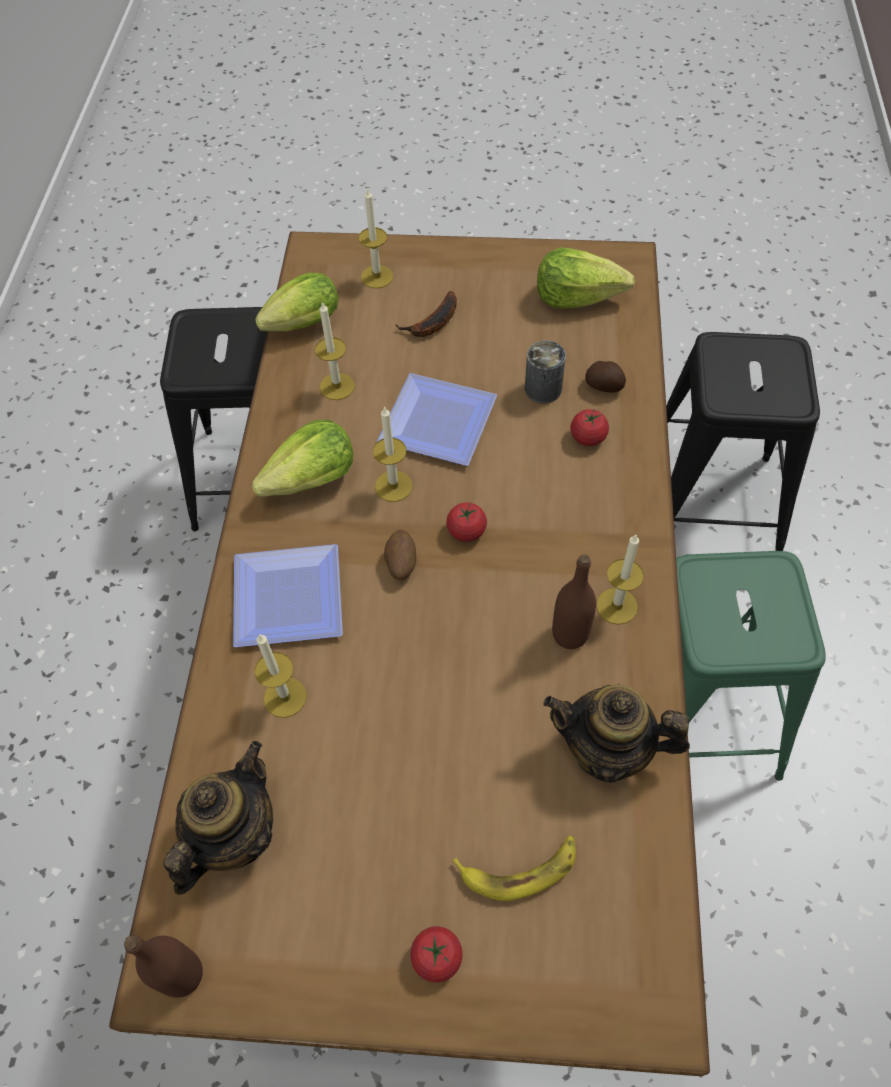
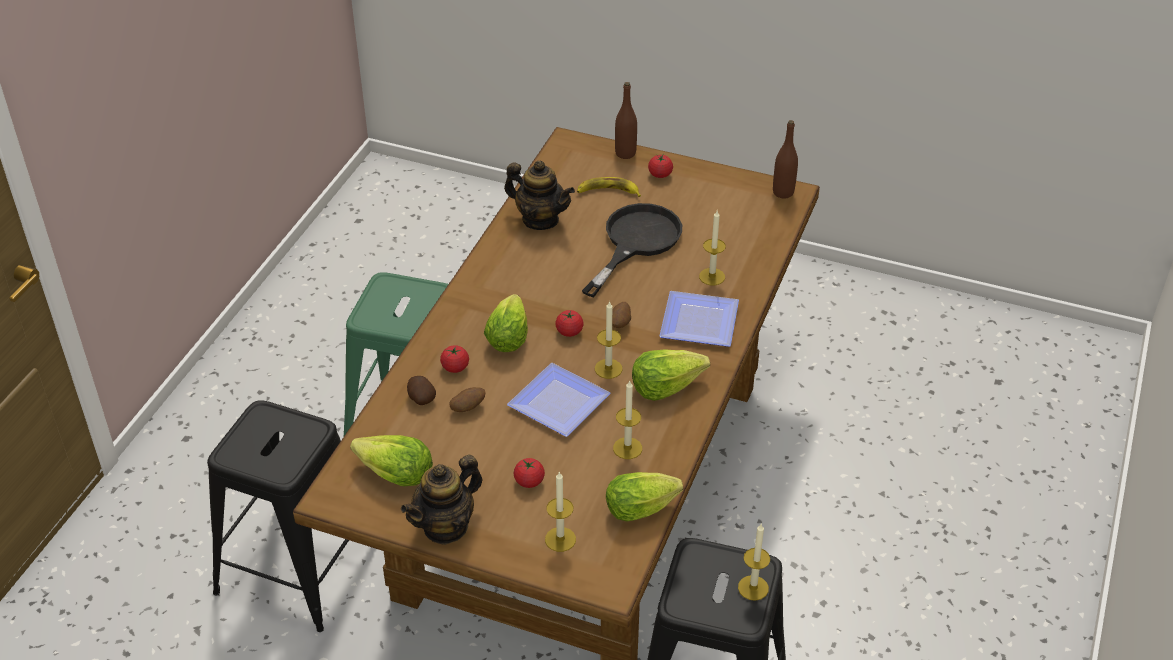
camera: 165 degrees left, 15 degrees down
(233, 836) = (751, 230): teapot -> teapot (446, 526)
(428, 743) = (636, 242): none -> black frying pan
(432, 324) = (529, 481): banana -> tomato
(543, 389) = (468, 407): can -> potato
(544, 502) = (509, 335): none -> lettuce
(570, 634) = (532, 268): brown bottle -> brown bottle (625, 153)
(616, 606) = (496, 275): candle -> candle (753, 588)

